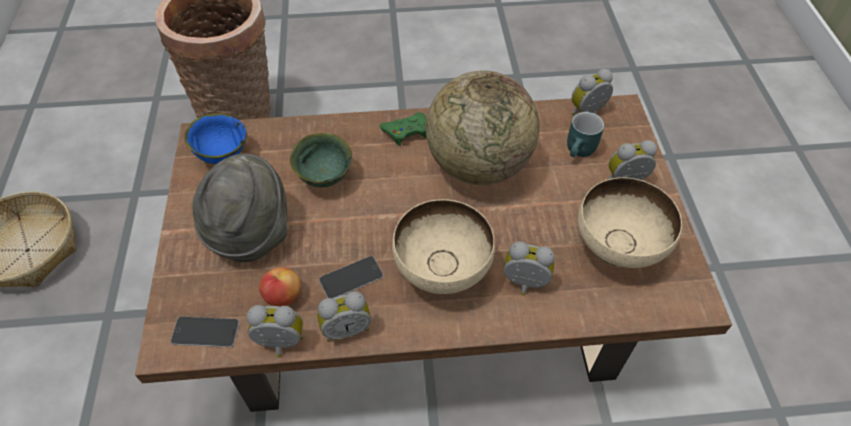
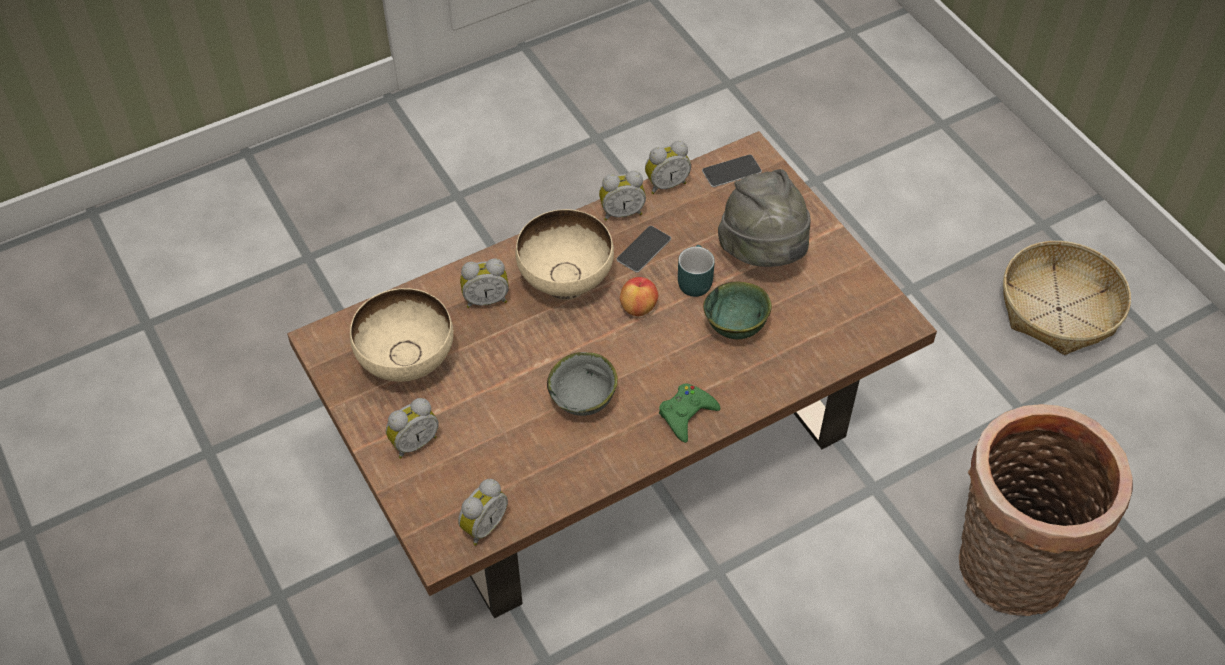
camera: 155 degrees right, 0 degrees up
(222, 155) = (858, 312): blue bowl -> none
(283, 296) = (691, 215): apple -> apple (638, 307)
(346, 328) = (621, 212): alarm clock -> alarm clock turned 150 degrees counterclockwise
(478, 165) = (584, 403): globe -> grey bowl
(581, 151) = (476, 465): turquoise mug -> turquoise mug (692, 280)

